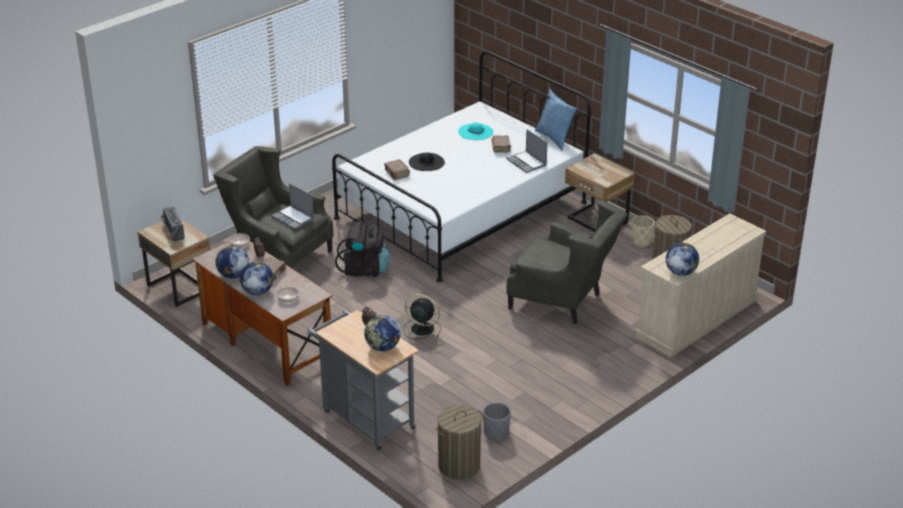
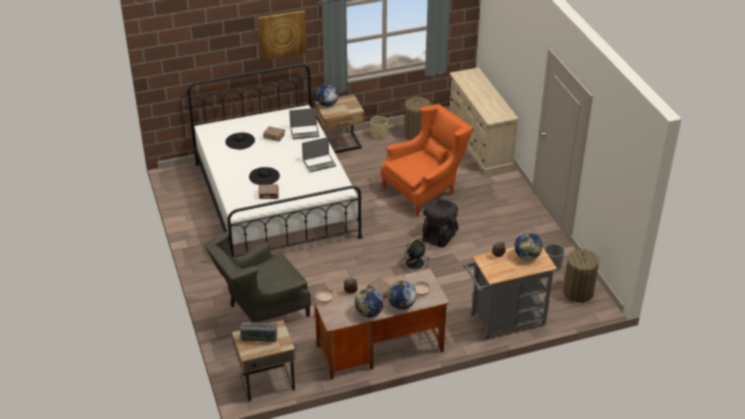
camera: 65 degrees left, 5 degrees up
(293, 218) = (275, 270): laptop -> laptop (319, 163)
(364, 269) = (317, 270): black backpack -> black backpack (439, 236)
(475, 132) = (240, 141): turquoise hat -> black hat
(555, 138) = (282, 110): pillow -> none
(563, 302) = (425, 190): grey armchair -> orange armchair
(573, 47) = (282, 34): none -> picture
(680, 272) = (504, 112): globe -> globe (327, 104)

